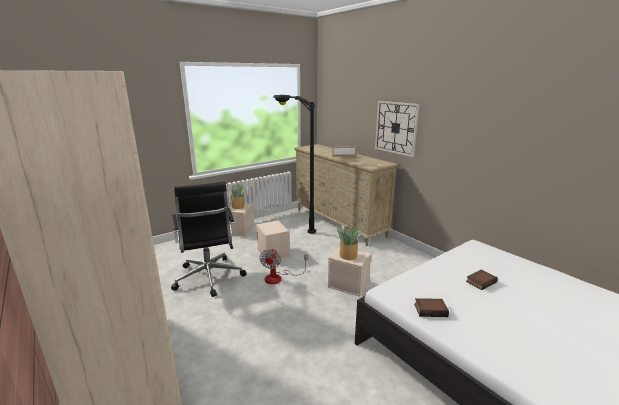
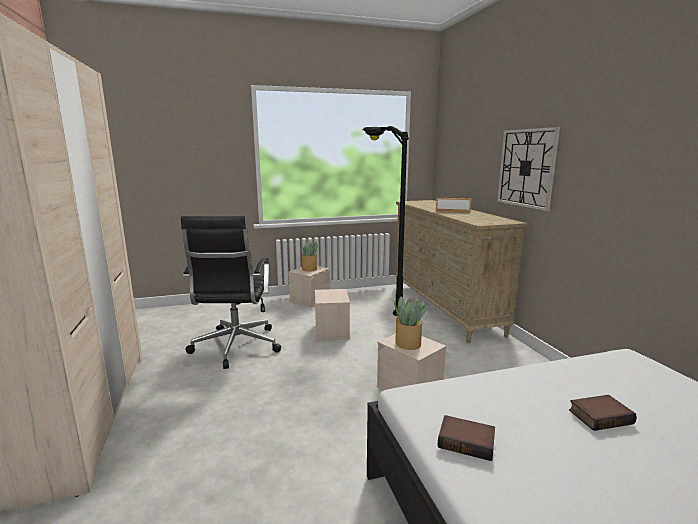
camera: 20 degrees right, 5 degrees down
(279, 277) = (318, 362): fan -> none

